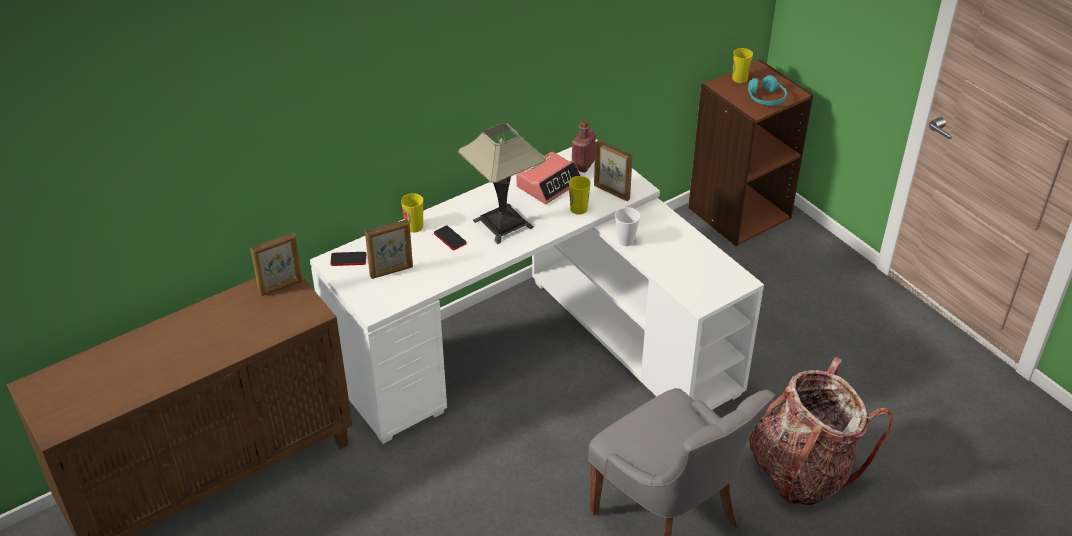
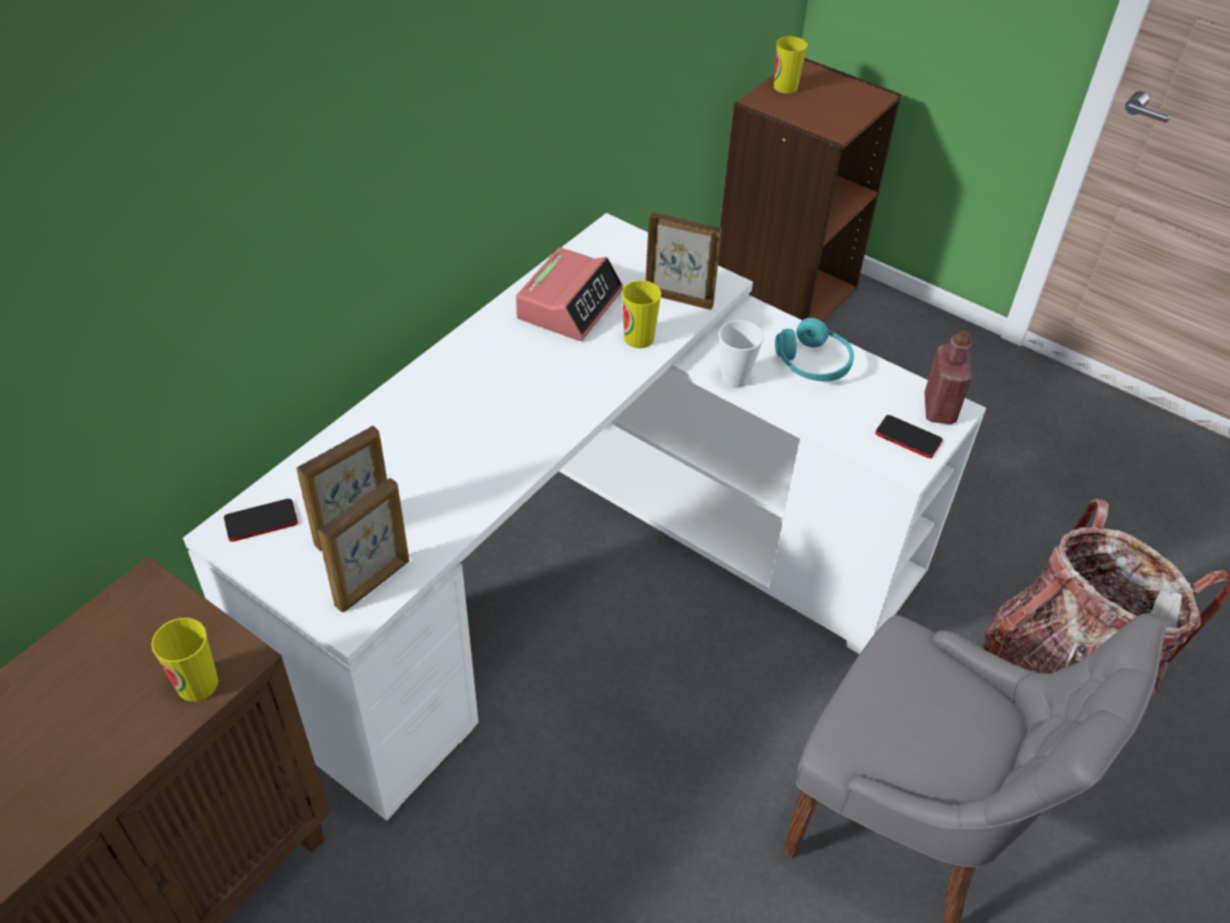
camera: 20 degrees left, 5 degrees up
(281, 287) = (144, 615): picture frame -> picture frame (374, 583)
(414, 226) = (364, 428): cup -> cup (197, 684)
(450, 238) = (439, 438): phone -> phone (908, 437)
(503, 223) = (522, 390): table lamp -> none
(583, 165) = (611, 262): red bottle -> red bottle (939, 409)
(766, 98) = (839, 110): turquoise headphones -> turquoise headphones (813, 363)

